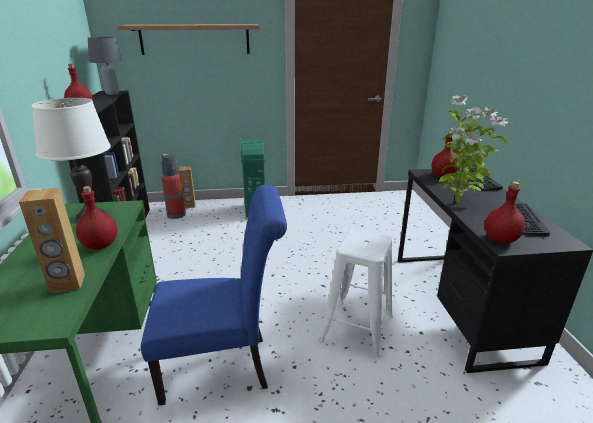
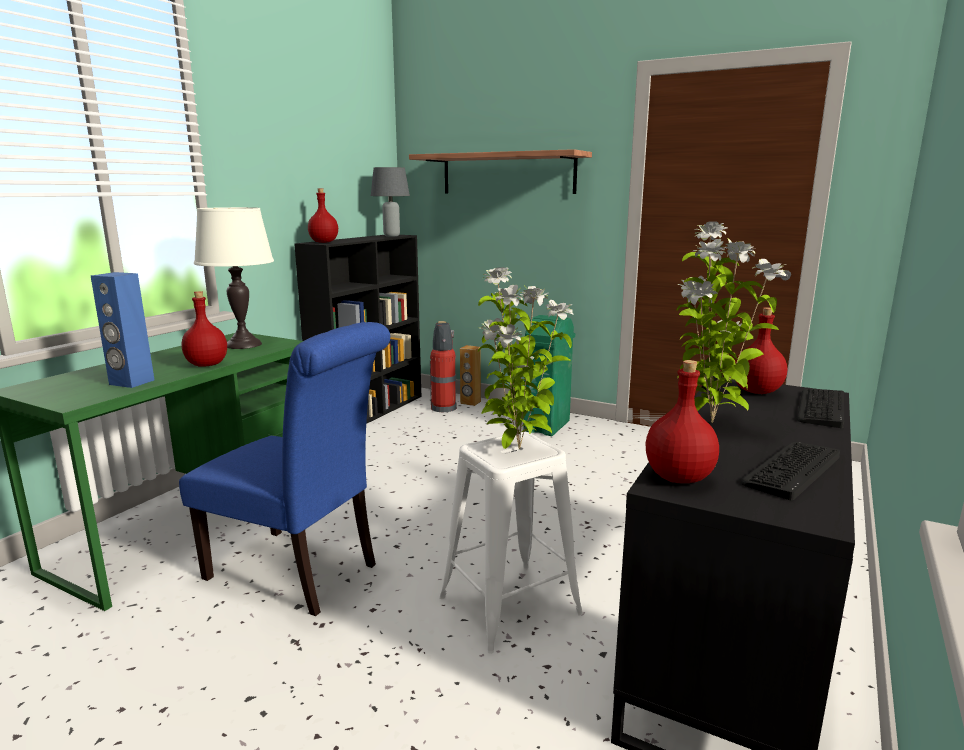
camera: 35 degrees right, 10 degrees down
(67, 284) = (131, 382): brown speaker -> blue speaker
(368, 243) = (517, 450): none -> potted plant

